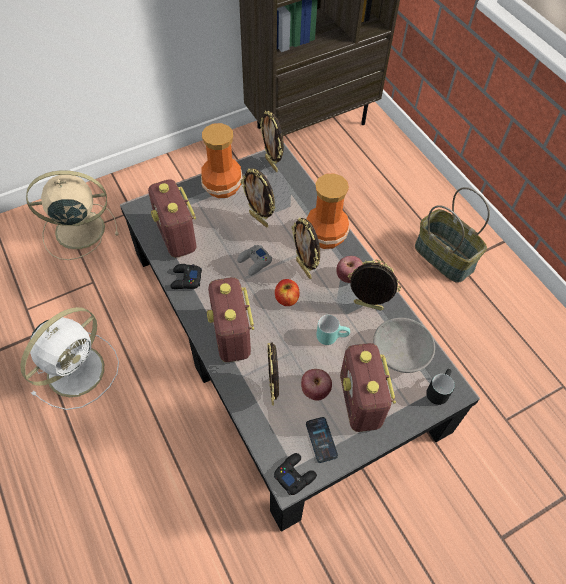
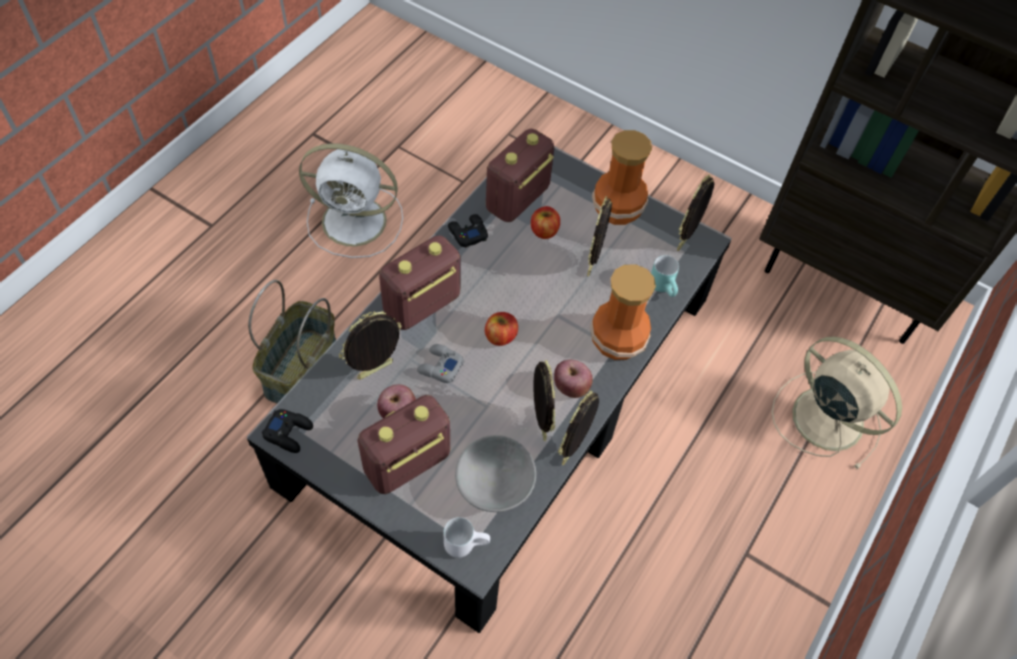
camera: 60 degrees right, 0 degrees up
(77, 230) = (517, 136): beige fan -> beige fan (825, 416)
(214, 234) = (544, 231): none -> apple
(254, 262) = (530, 285): grey game controller -> grey game controller (440, 367)
(304, 268) = (553, 337): picture frame -> picture frame (573, 451)
(321, 439) = (341, 442): phone -> none
(331, 336) = (477, 401): turquoise mug -> turquoise mug (665, 288)
(437, 390) = (466, 543): black mug -> white mug
(445, 257) = (744, 532): basket -> basket (302, 370)

